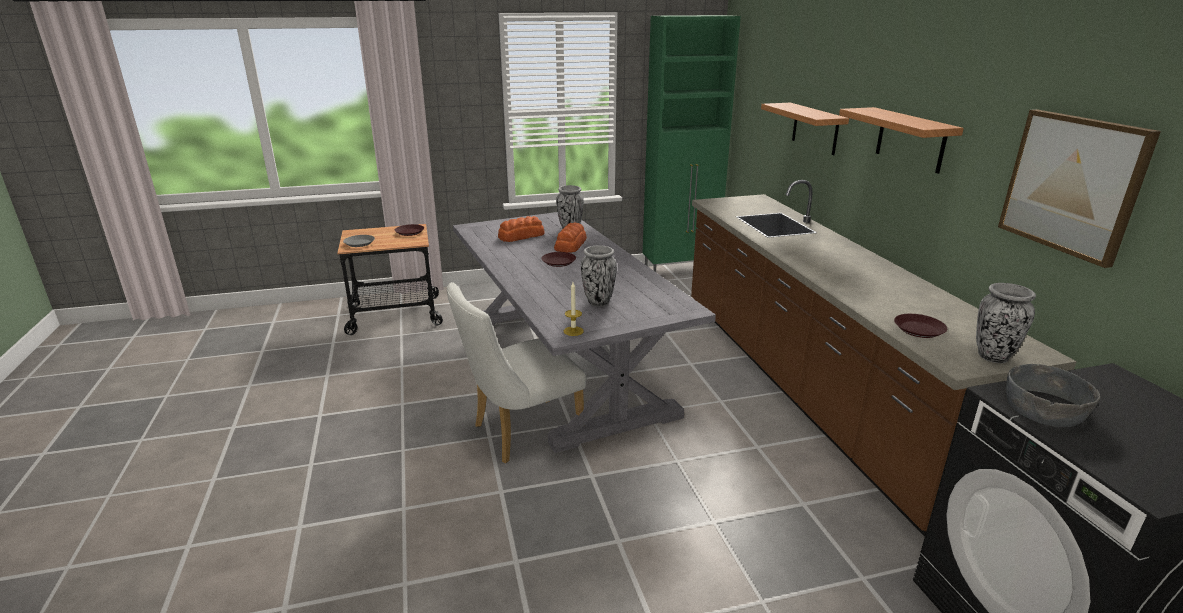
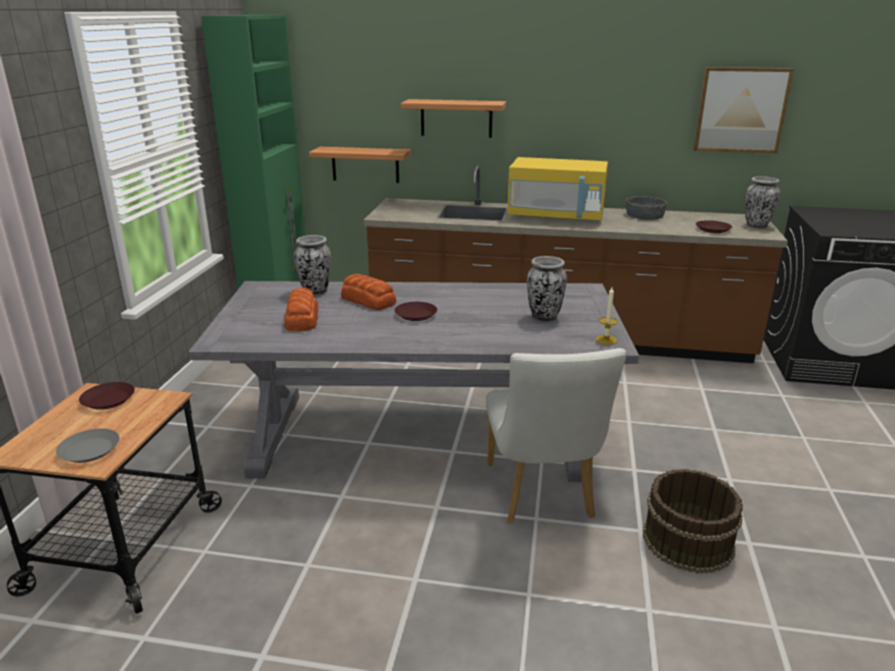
camera: 65 degrees left, 0 degrees up
(499, 520) = (686, 540): none -> brown bucket
(822, 253) = (556, 216): none -> yellow microwave
(910, 140) = (588, 107): shelf -> shelf (365, 164)
(1044, 407) = (844, 229): grey bowl -> grey bowl (644, 215)

